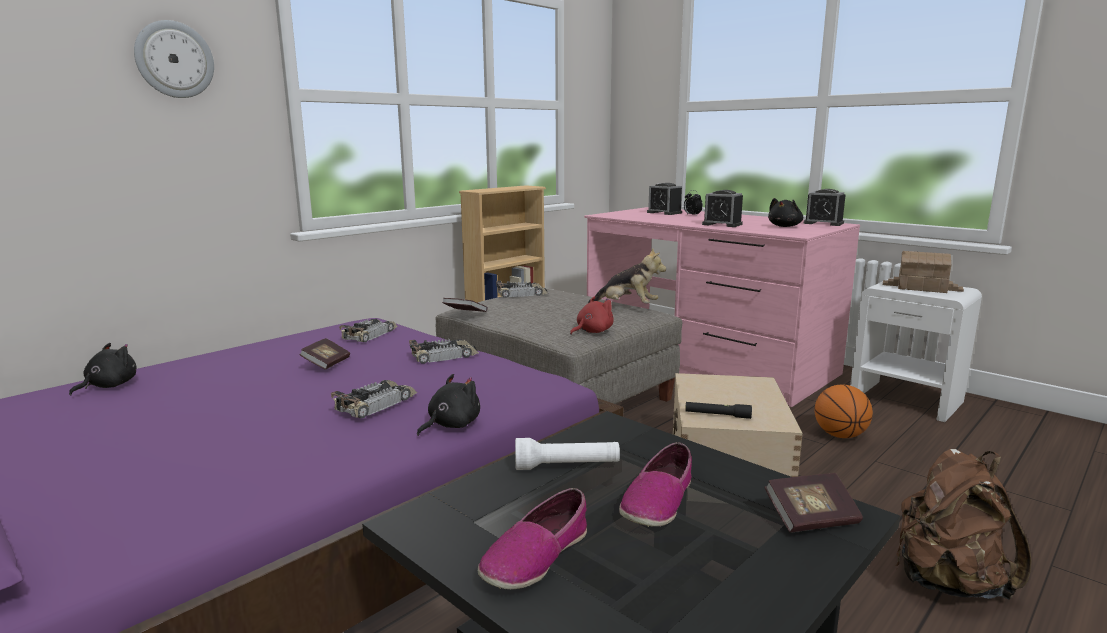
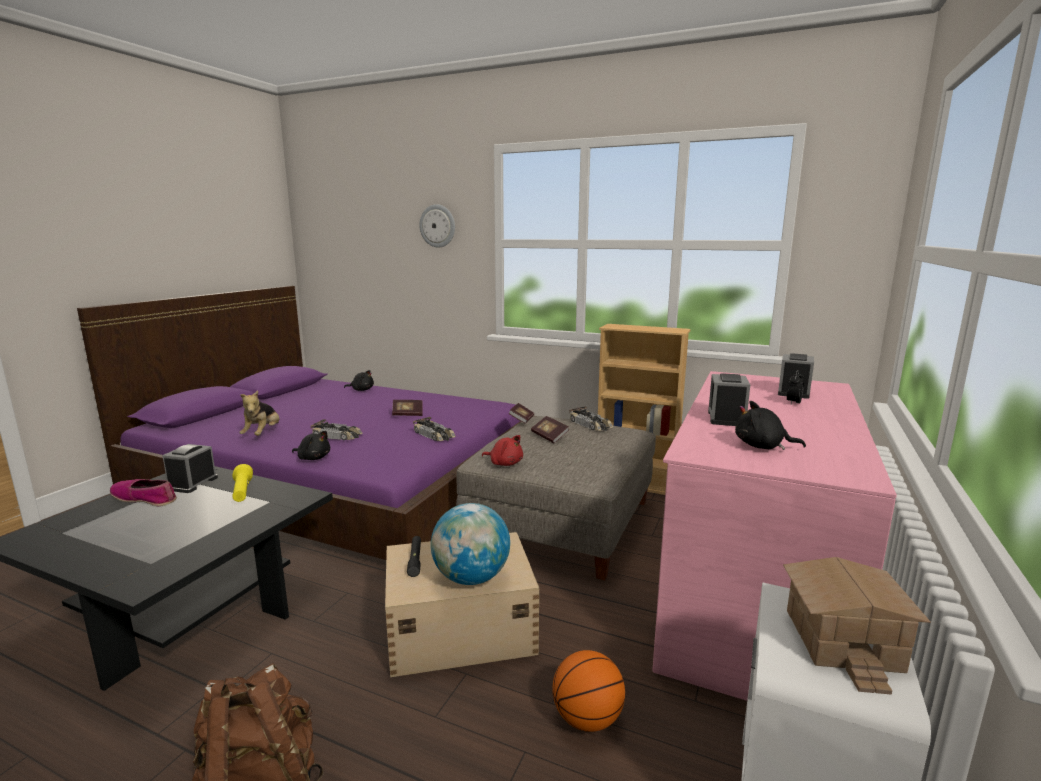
camera: 70 degrees right, 0 degrees up
(370, 334) = (469, 410): toy car -> none
(567, 467) = (242, 492): white flashlight -> yellow flashlight
(627, 306) = (597, 466): plush toy -> plush toy (263, 434)
(658, 502) = (188, 521): shoe -> none
(756, 396) = (471, 578): none -> globe
(811, 519) = (144, 570): book -> book (549, 437)
(823, 223) = (848, 468): alarm clock -> alarm clock (192, 483)

